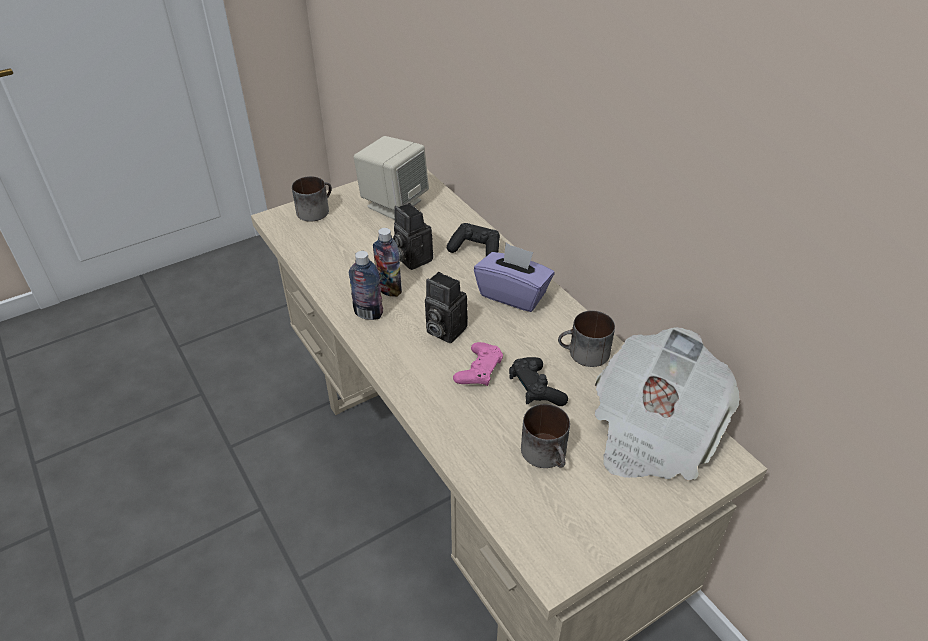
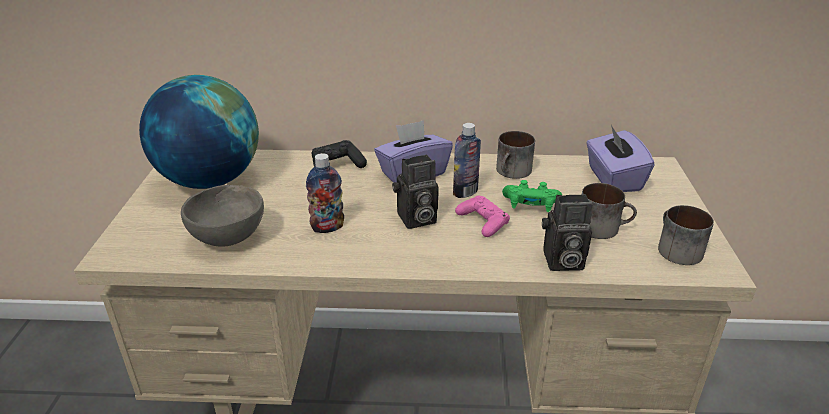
camera: 55 degrees left, 10 degrees down
(315, 209) = (141, 225): mug -> mug (674, 249)
(335, 253) = (230, 238): none -> grey bowl
(368, 313) = (345, 250): bottle -> bottle (465, 192)
(394, 203) = (210, 180): beige speaker -> globe
(411, 258) = (301, 200): camera -> camera (561, 262)
(535, 390) = (530, 206): black game controller -> green game controller
(652, 431) = (613, 179): newspaper -> purple tissue box

